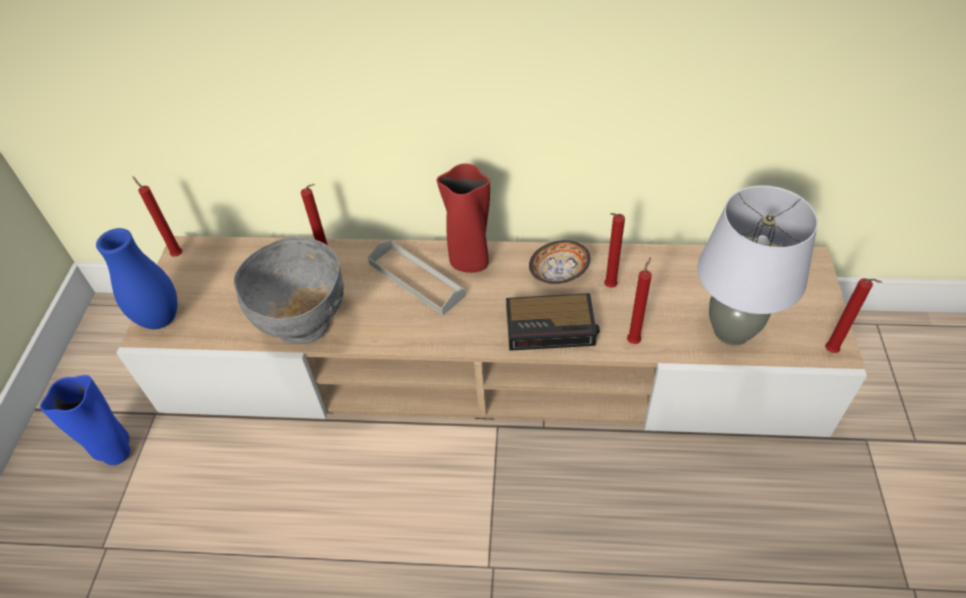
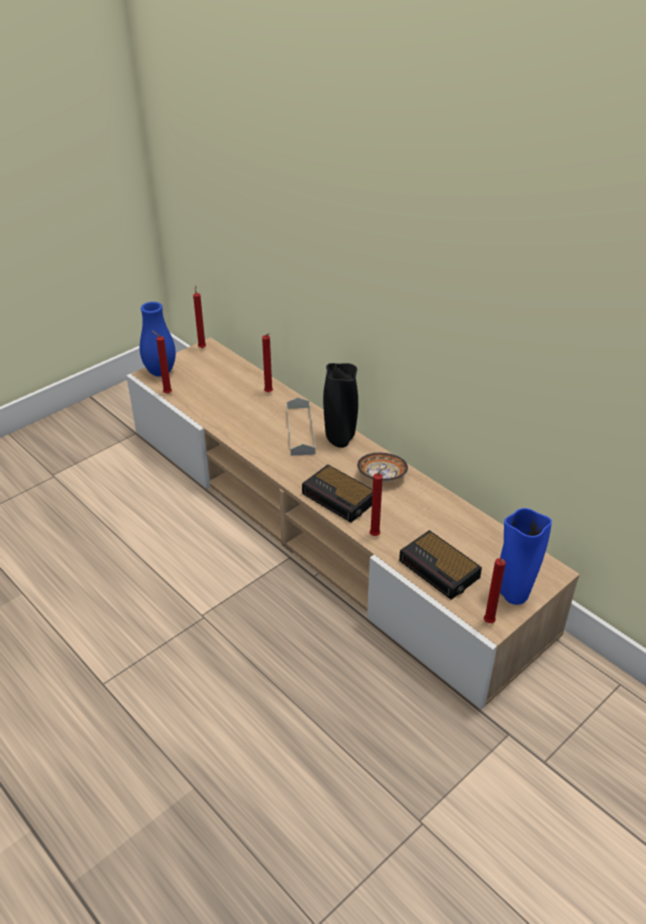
camera: 40 degrees right, 10 degrees down
(115, 452) = (101, 438): blue vase -> blue vase (512, 594)
(305, 326) = (219, 416): grey bowl -> none
(470, 262) = (340, 440): red vase -> black vase
(608, 287) = (400, 501): red candle -> red candle (166, 393)
(731, 331) = (440, 570): grey table lamp -> alarm clock

